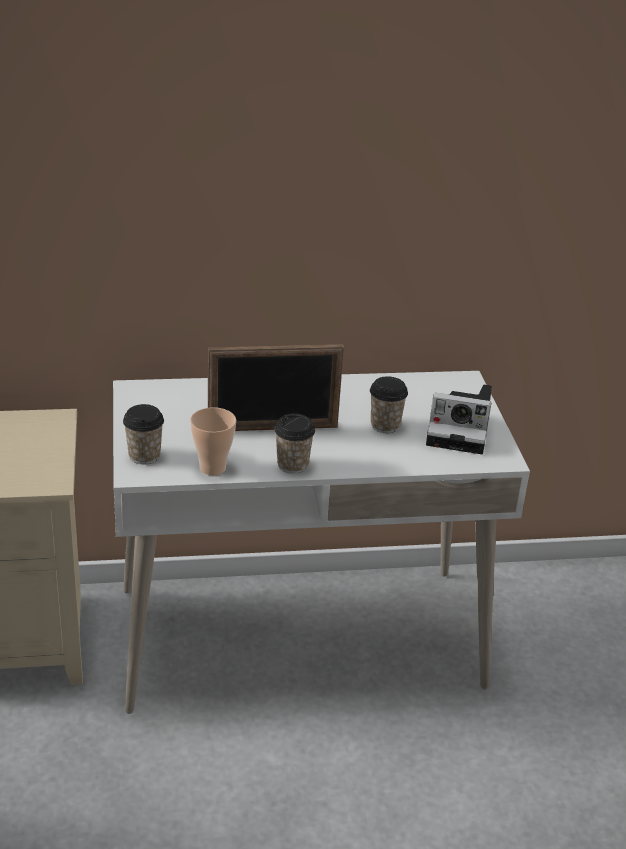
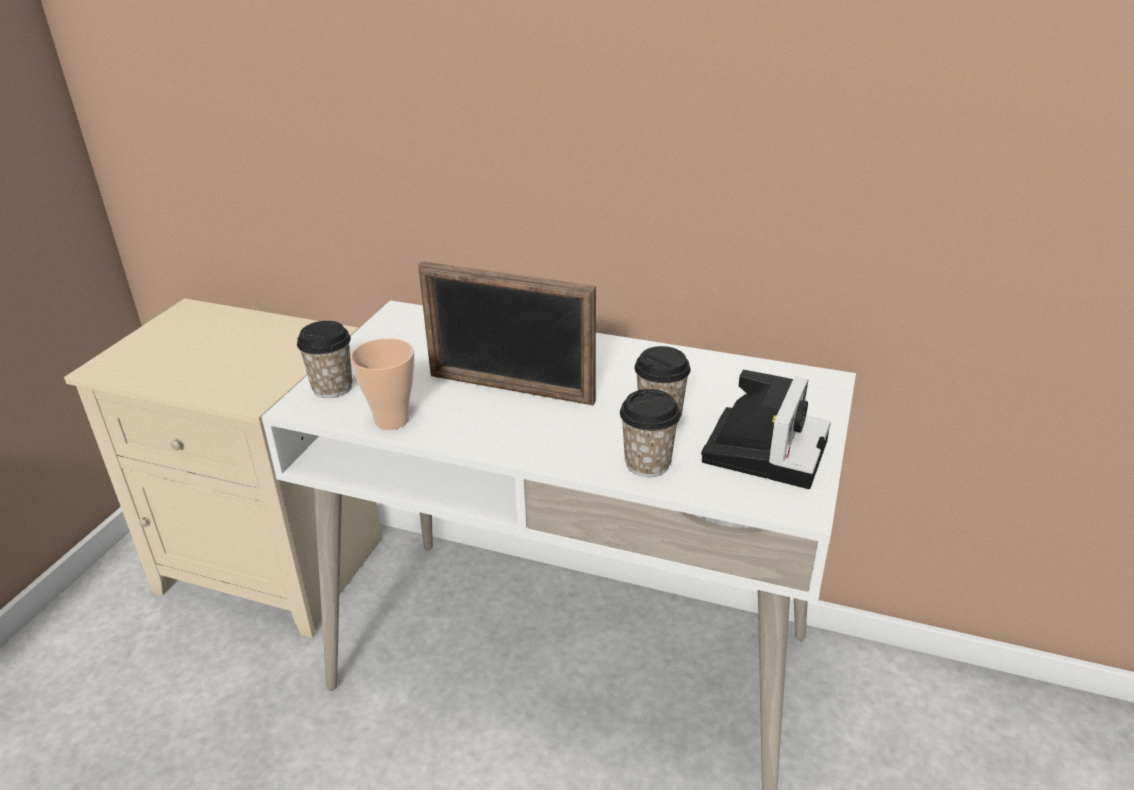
camera: 30 degrees right, 0 degrees up
(292, 465) = (491, 440): cup -> cup (647, 464)
(461, 431) = (764, 448): camera -> camera turned 105 degrees counterclockwise

